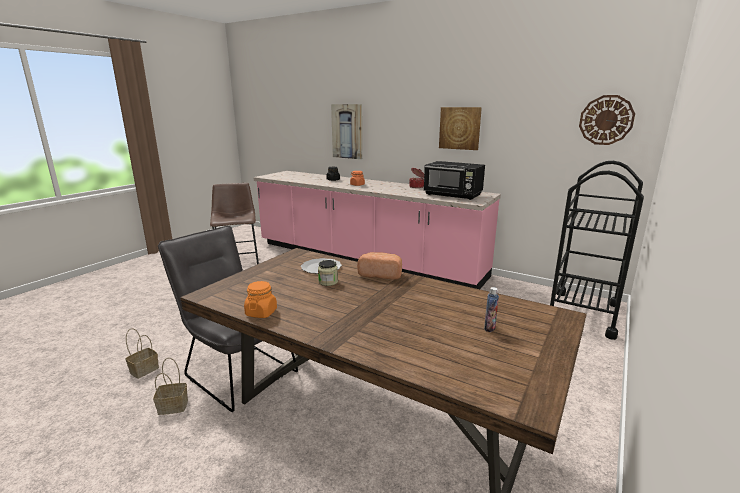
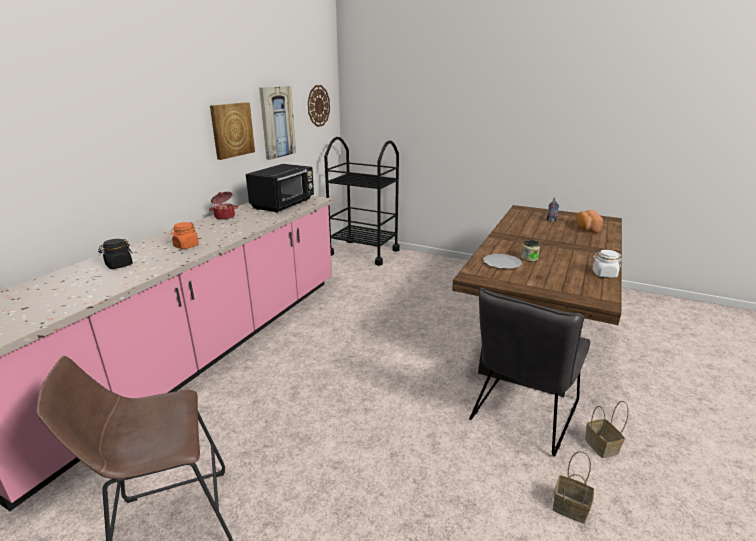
camera: 95 degrees left, 5 degrees up
(261, 312) = (604, 274): orange jar -> white jar
(347, 131) = (63, 171): picture -> picture (277, 122)
(381, 274) = (498, 243): bread -> bread (586, 228)

